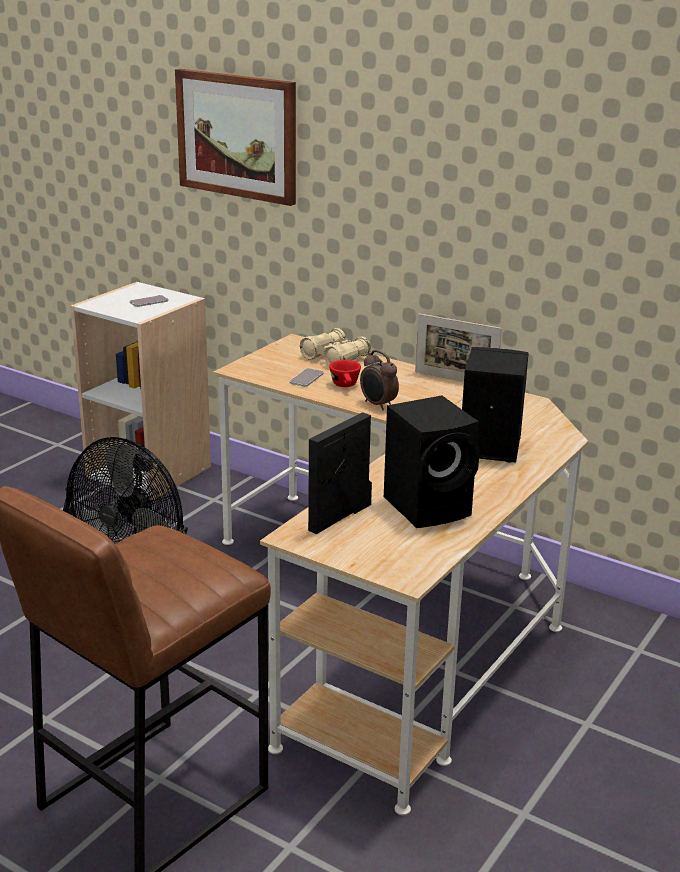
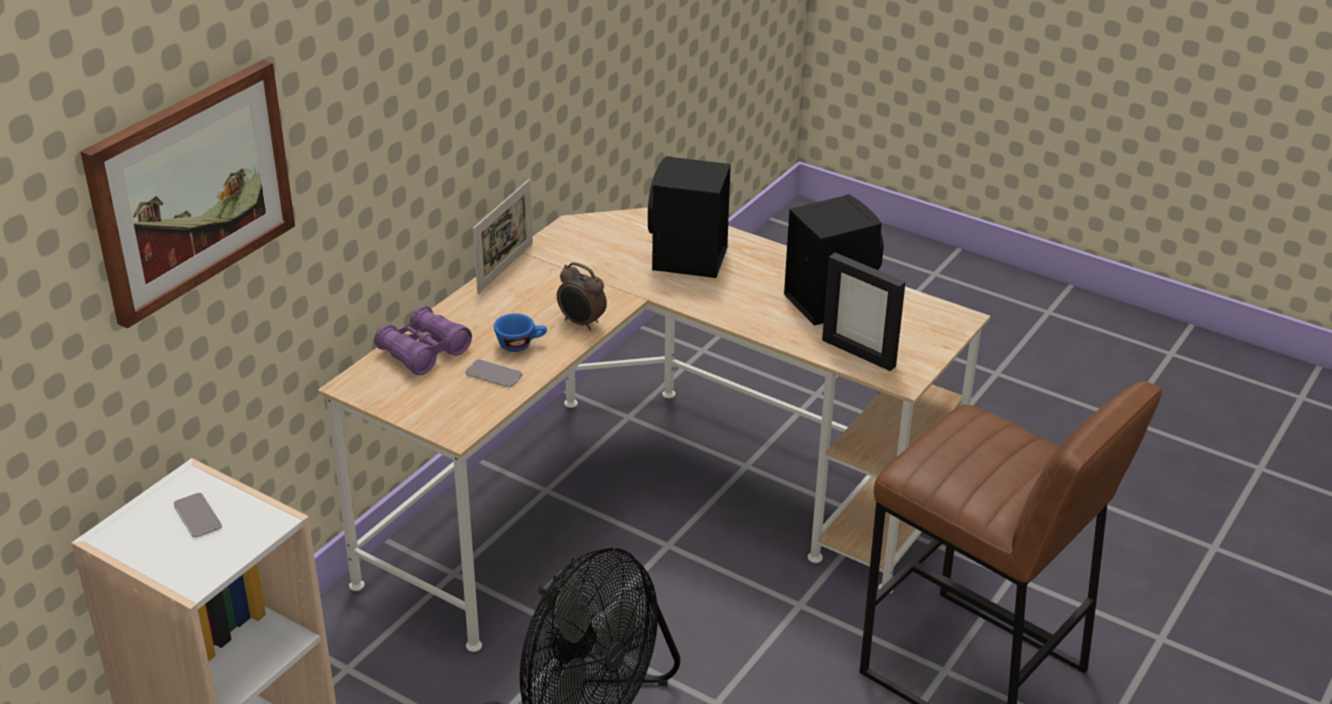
camera: 90 degrees left, 10 degrees up
(335, 358) = (424, 352): beige binoculars -> purple binoculars
(346, 386) = (521, 344): red cup -> blue cup
(377, 405) = (581, 323): alarm clock -> alarm clock turned 75 degrees clockwise

